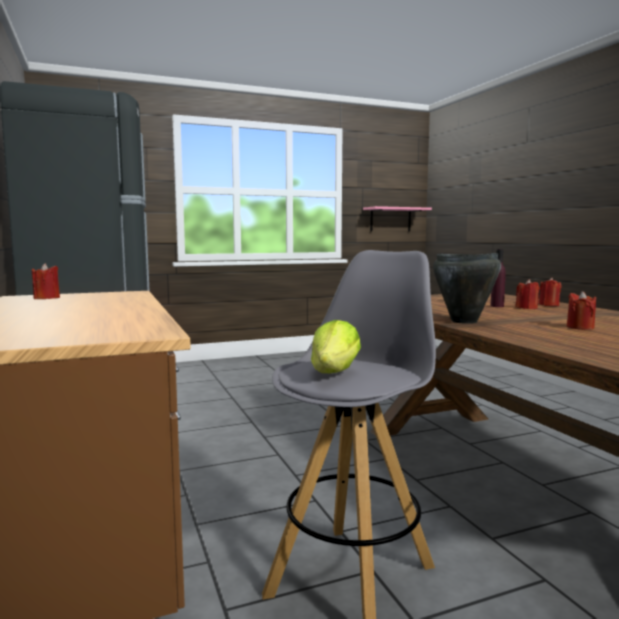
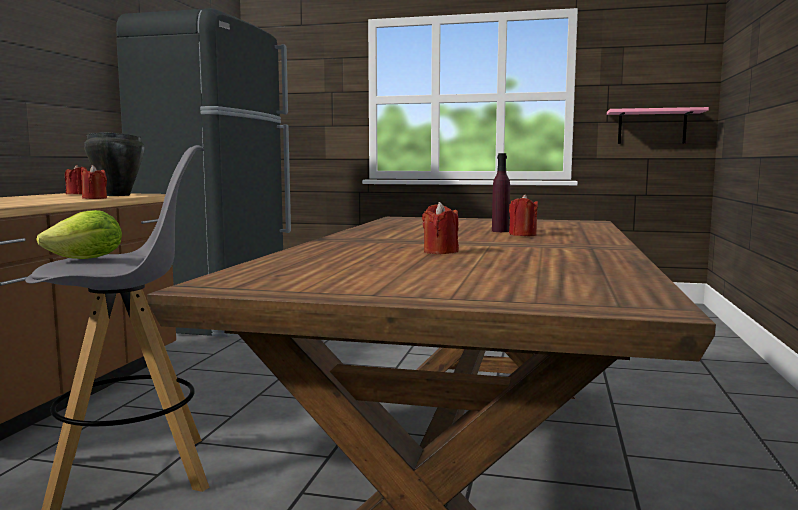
camera: 35 degrees right, 0 degrees up
(464, 321) = (358, 237): black cooking pot -> black cooking pot (117, 195)
(548, 305) = (577, 235): red candle -> red candle (94, 198)

